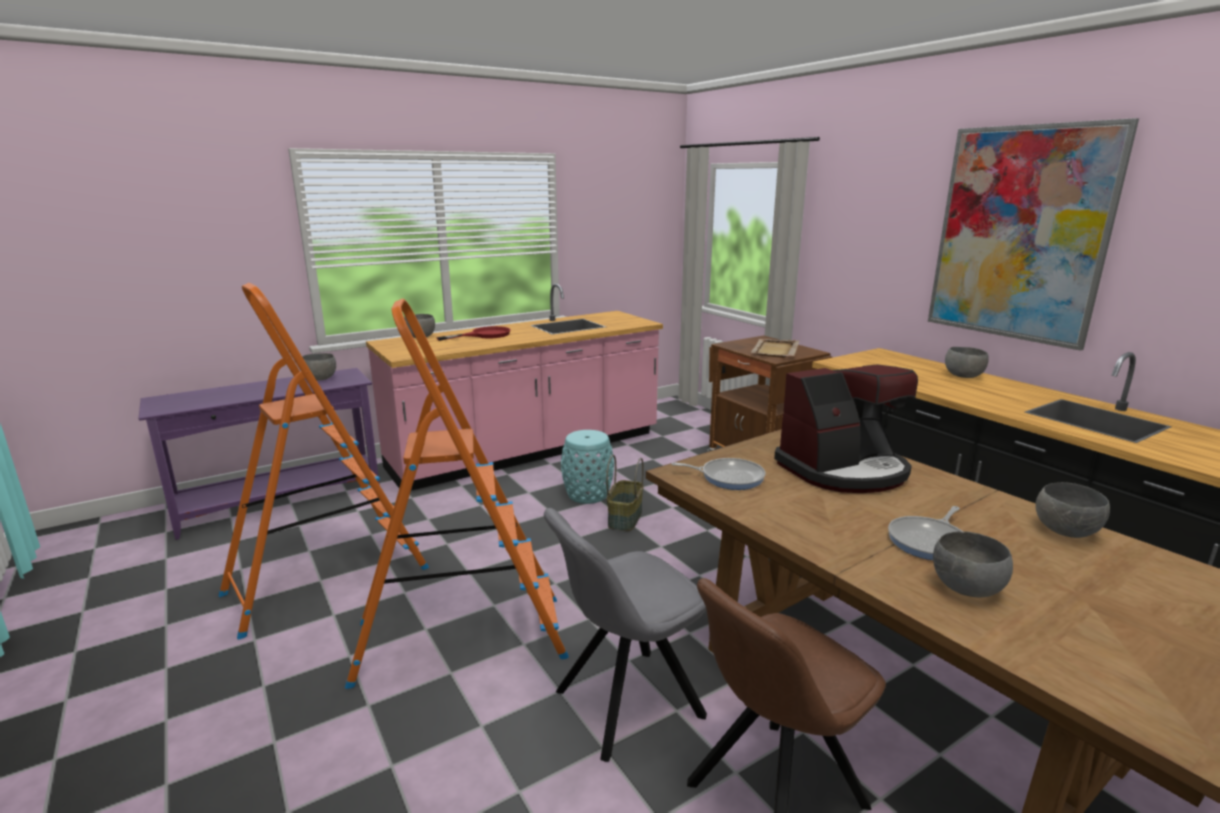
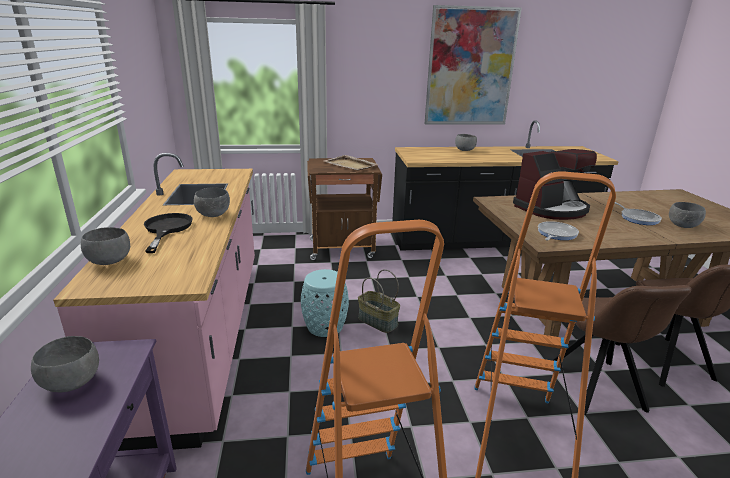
camera: 65 degrees left, 5 degrees up
(484, 335) = (166, 229): red frying pan -> black frying pan
(627, 703) = (596, 387): grey chair -> brown chair
(843, 470) = (551, 209): coffee machine -> coffee machine turned 60 degrees clockwise
(1067, 532) = (626, 197): grey bowl -> grey bowl (214, 215)

